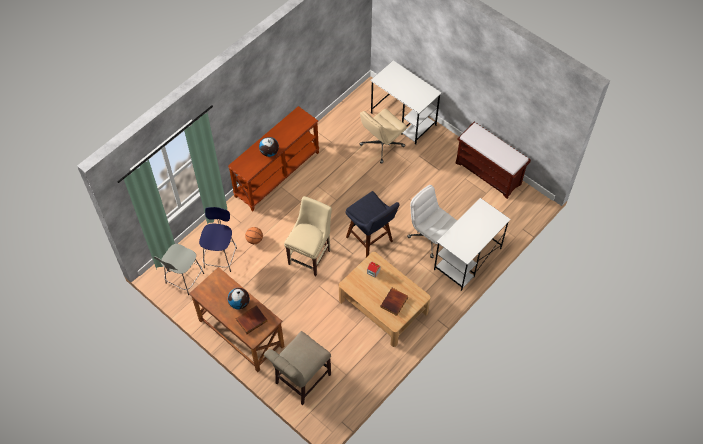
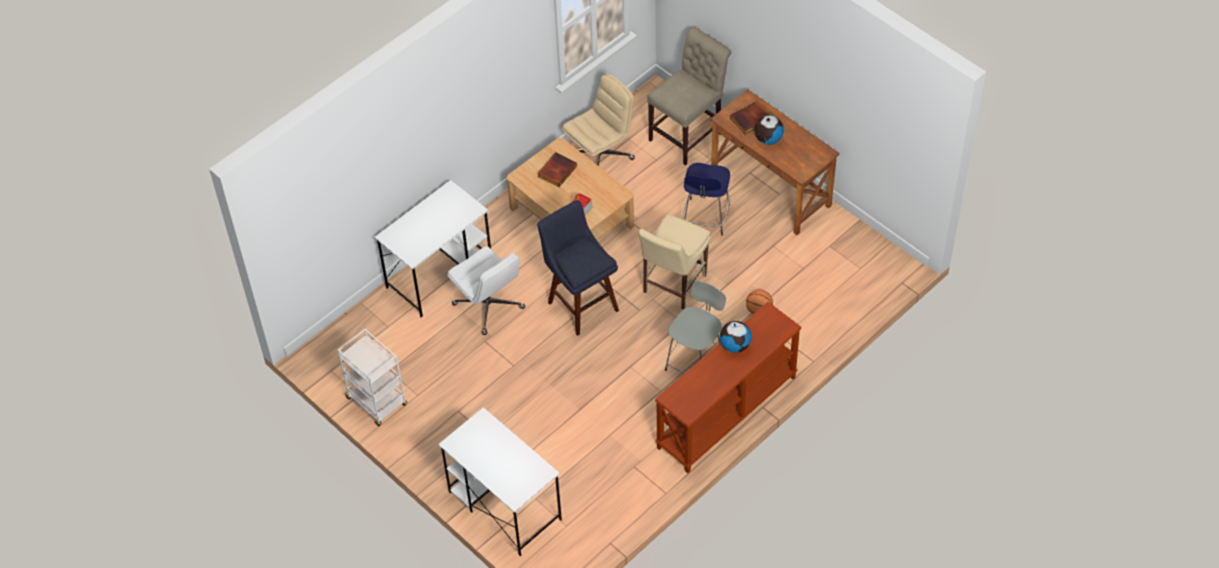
camera: 175 degrees left, 5 degrees down
(184, 279) = (860, 259): grey stool -> grey stool (695, 363)
(220, 256) = (808, 288): blue stool -> blue stool (705, 218)
(381, 146) = (548, 456): beige office chair -> beige office chair (600, 156)
(489, 173) = (377, 402): brown bench -> white cart

